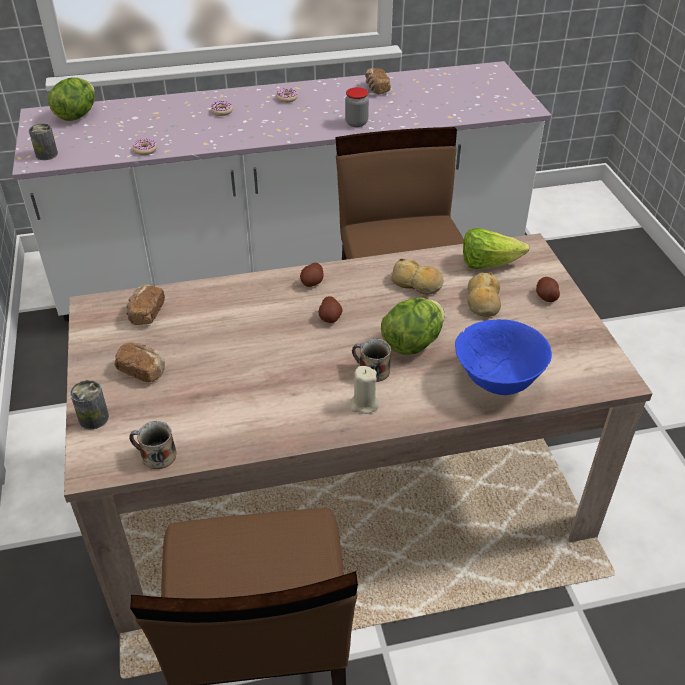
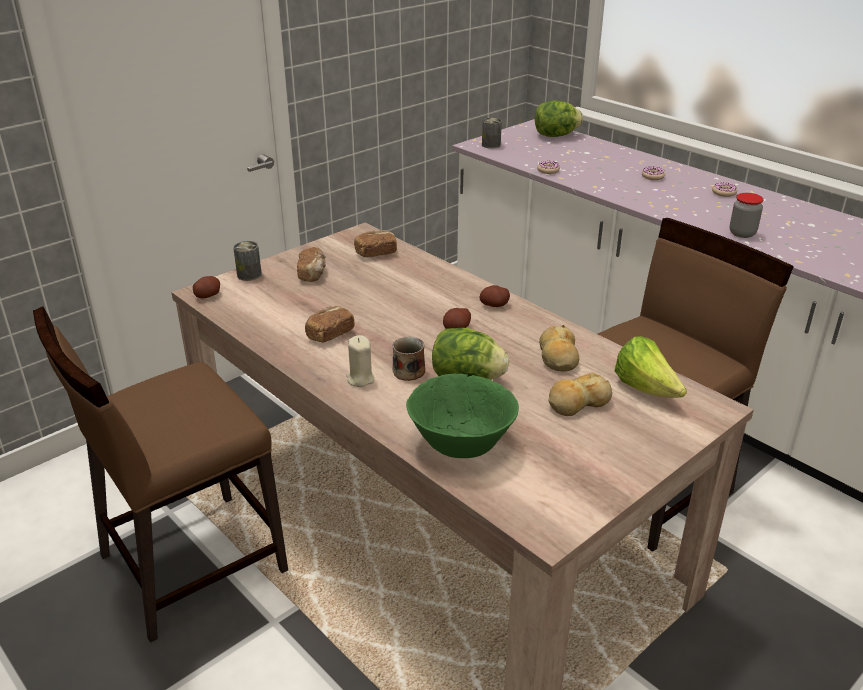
camera: 60 degrees right, 10 degrees down
(156, 455) = (230, 310): mug -> none
(376, 89) = (824, 224): bread -> bread (329, 334)
(497, 381) = (461, 445): blue bowl -> green bowl
(546, 297) = (637, 442): potato -> potato (207, 295)

